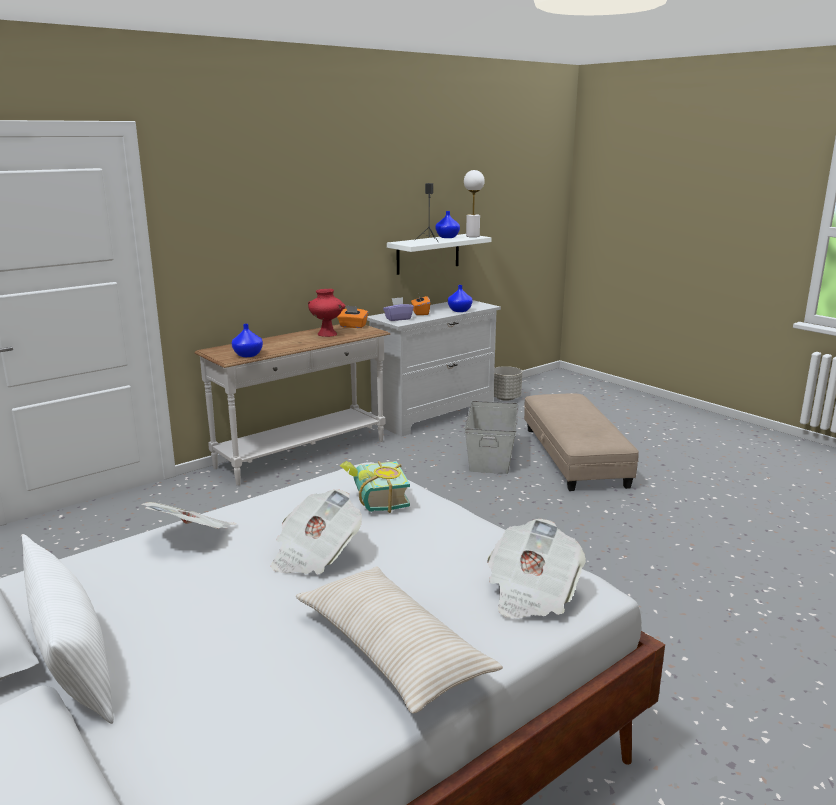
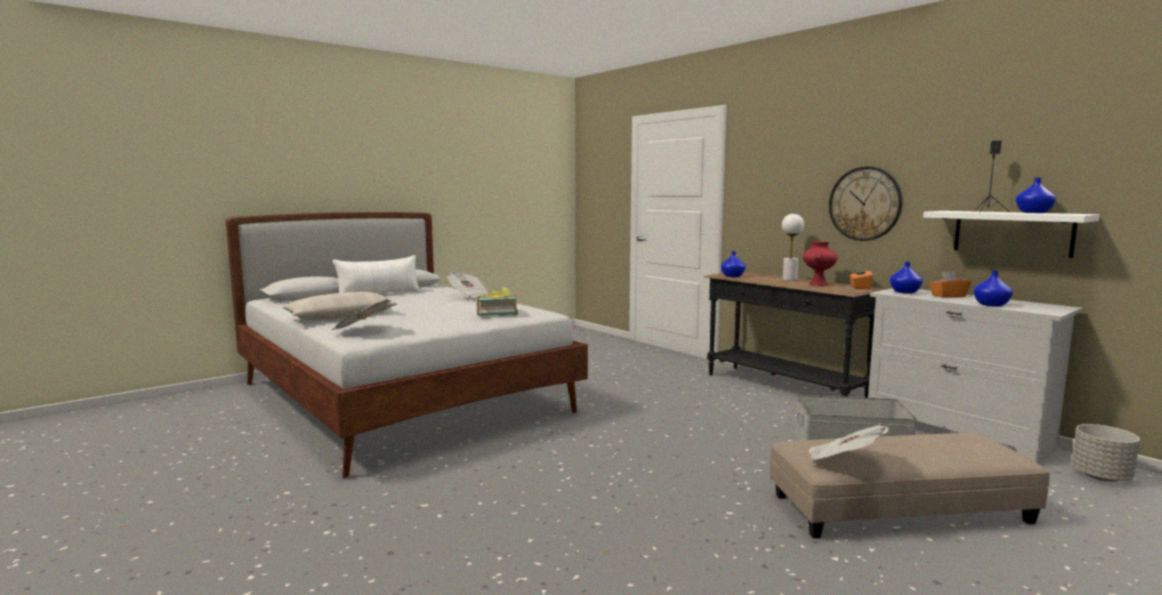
camera: 90 degrees right, 10 degrees down
(302, 454) = (782, 387): white console table -> black console table
(314, 555) = (435, 307): newspaper -> newspaper (843, 461)
(327, 244) = (865, 204): none -> wall clock
(398, 319) = (904, 292): purple tissue box -> blue vase
(472, 236) = (1071, 214): white table lamp -> white table lamp (790, 279)

